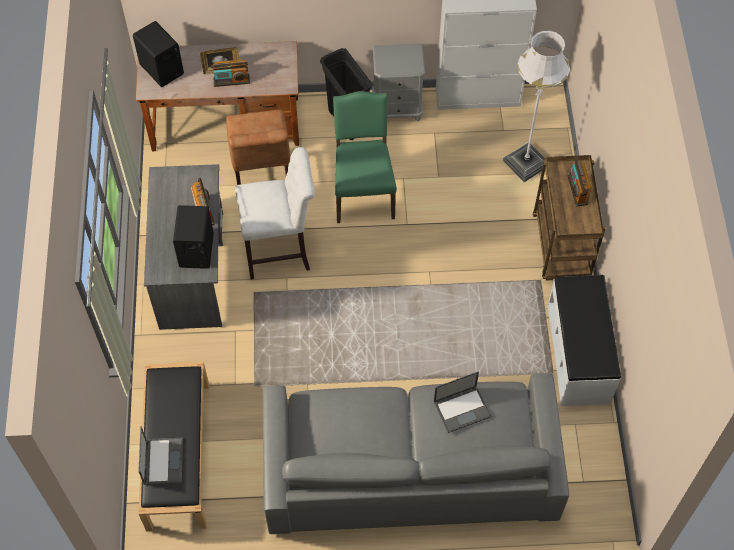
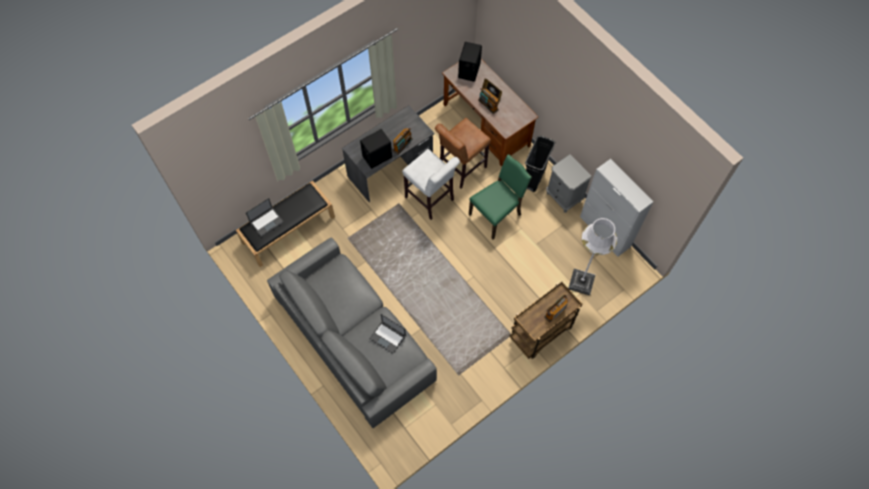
camera: 55 degrees right, 5 degrees up
(579, 354) = (480, 381): white bench -> none

